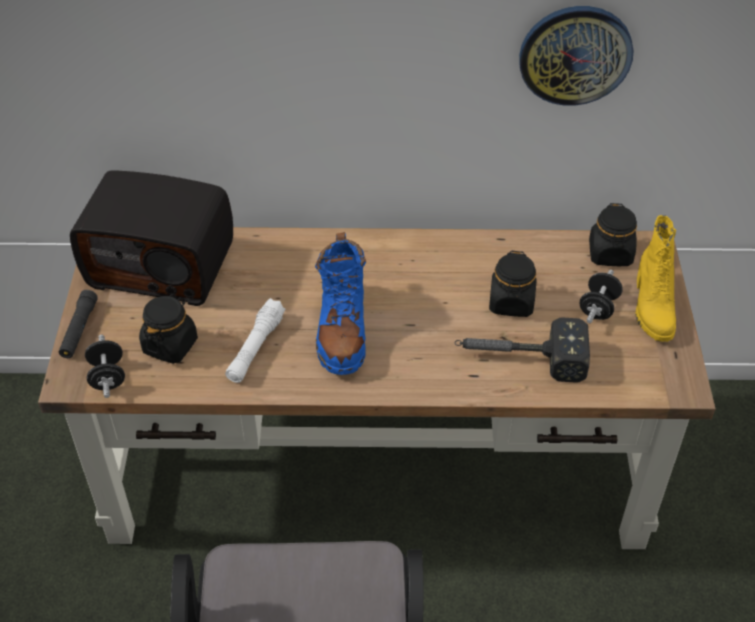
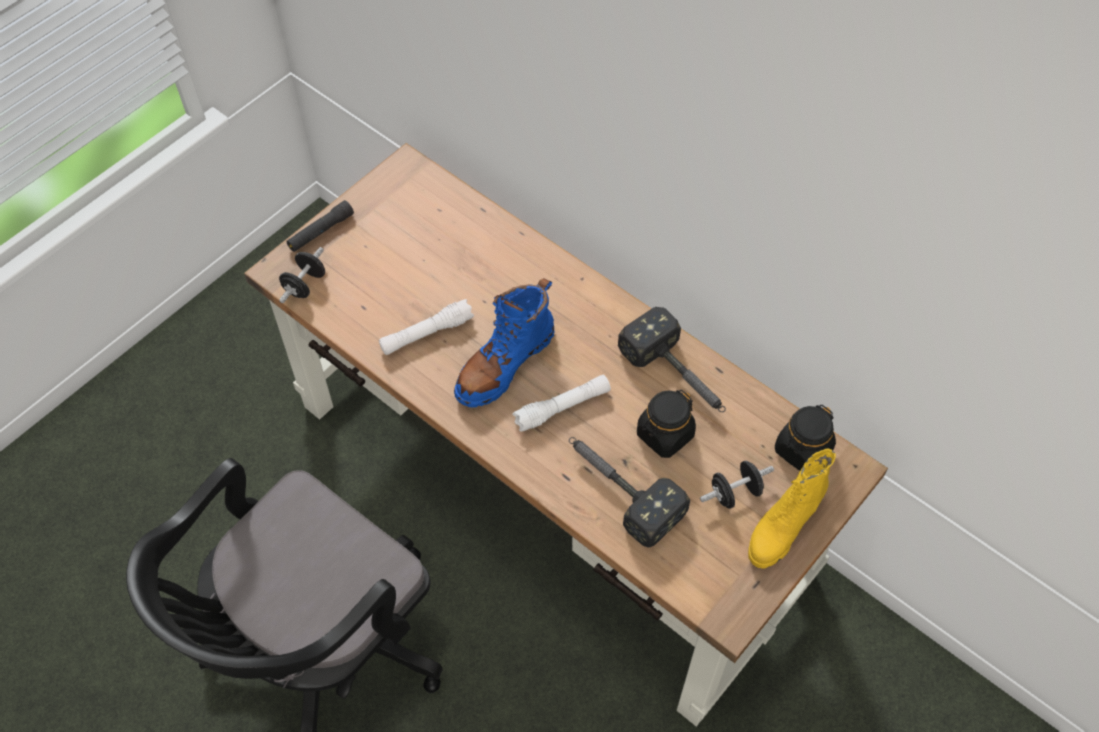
camera: 40 degrees right, 10 degrees up
(162, 264) = (428, 214): radio -> none
(170, 345) = (370, 288): black jar -> none
(419, 331) = (562, 407): none -> white flashlight
(478, 260) = (678, 377): none -> hammer
(575, 54) = (821, 247): wall clock -> none

